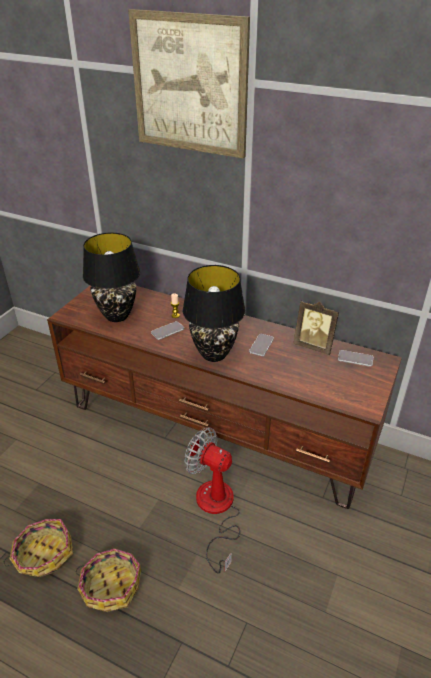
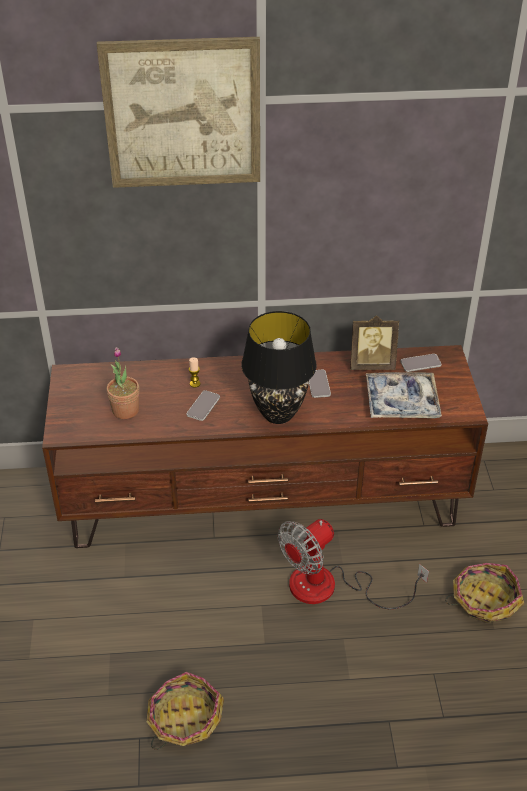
camera: 30 degrees left, 5 degrees up
(111, 585) = (282, 710): basket -> basket (484, 600)
(116, 316) = (125, 410): black table lamp -> potted plant
(216, 510) = (330, 588): fan -> fan turned 45 degrees counterclockwise
(316, 380) = (401, 402): none -> tray

